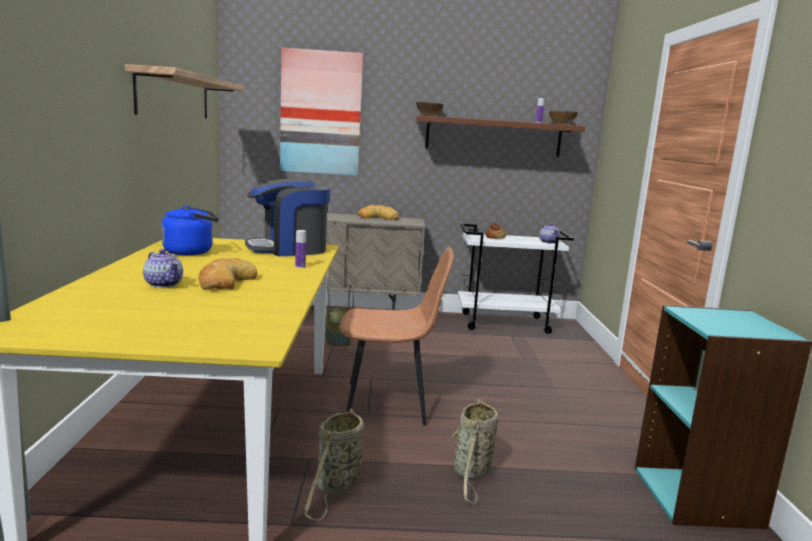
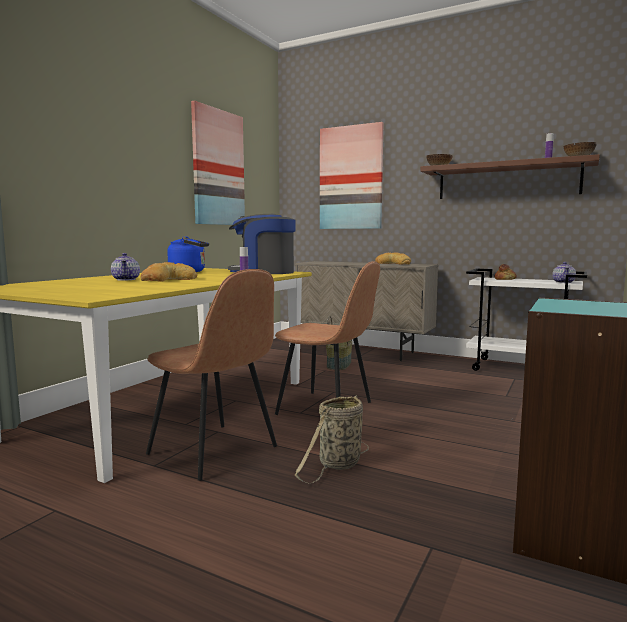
camera: 30 degrees right, 5 degrees down
(175, 96) = (218, 168): shelf -> picture
(336, 487) = (214, 451): basket -> brown chair

